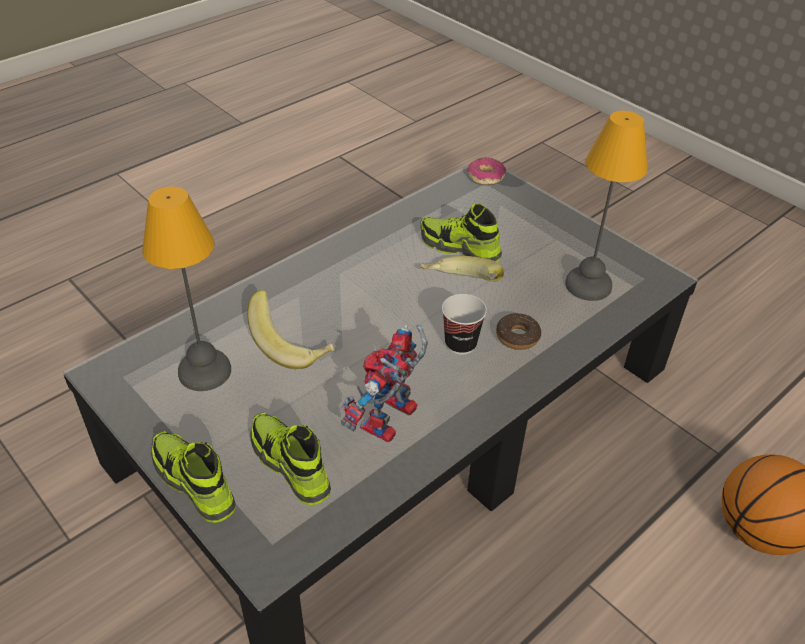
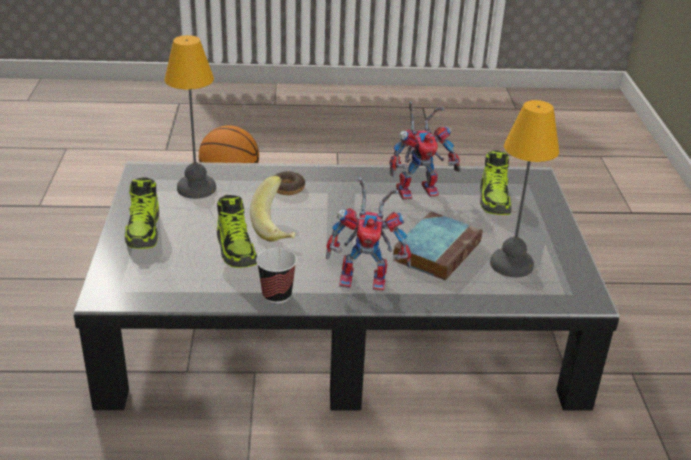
camera: 140 degrees left, 10 degrees down
(194, 483) = (556, 216): shoe -> shoe (144, 231)
(292, 346) = (437, 250): banana -> book
(324, 281) = (367, 278): none -> toy robot
(460, 344) = (327, 201): cup -> cup (277, 295)
(485, 177) = (113, 290): donut -> none

